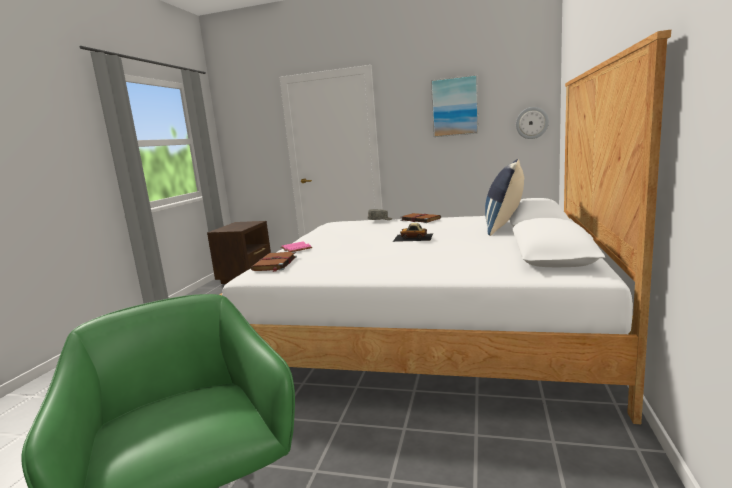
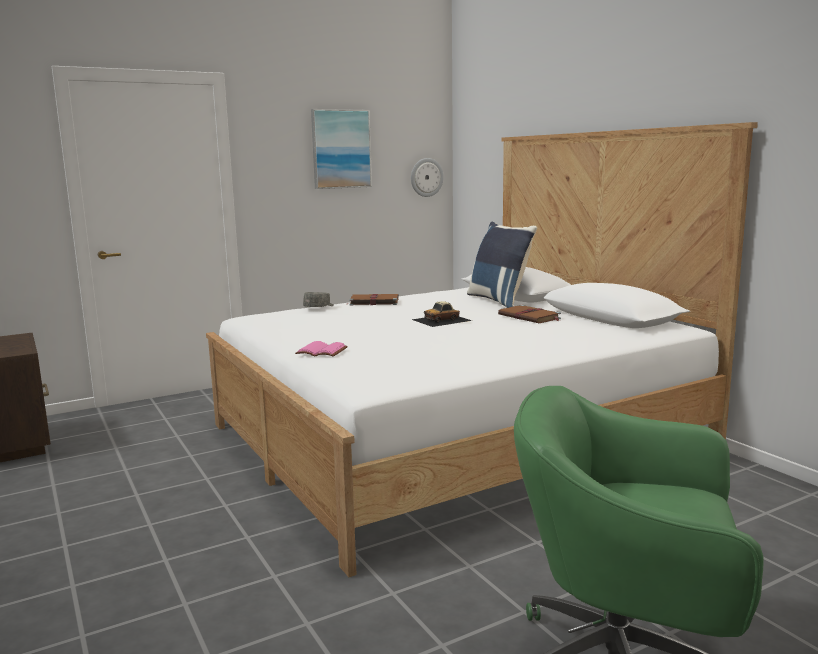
camera: 45 degrees left, 0 degrees up
(275, 264) = (361, 370): brown book -> brown book (530, 317)

